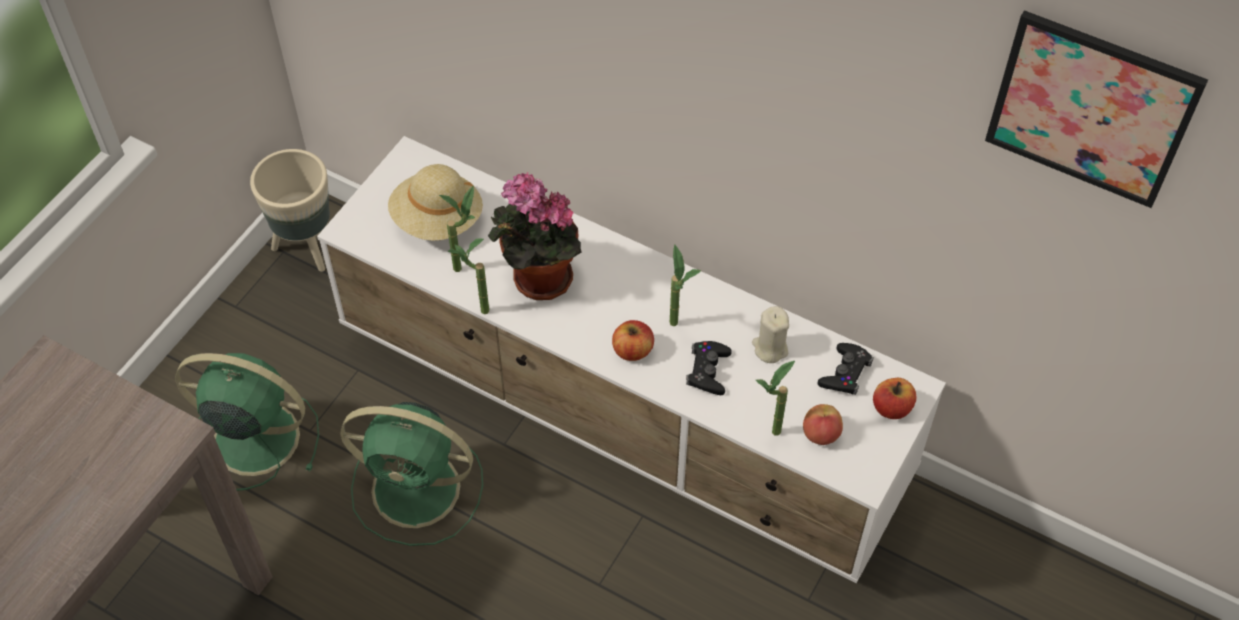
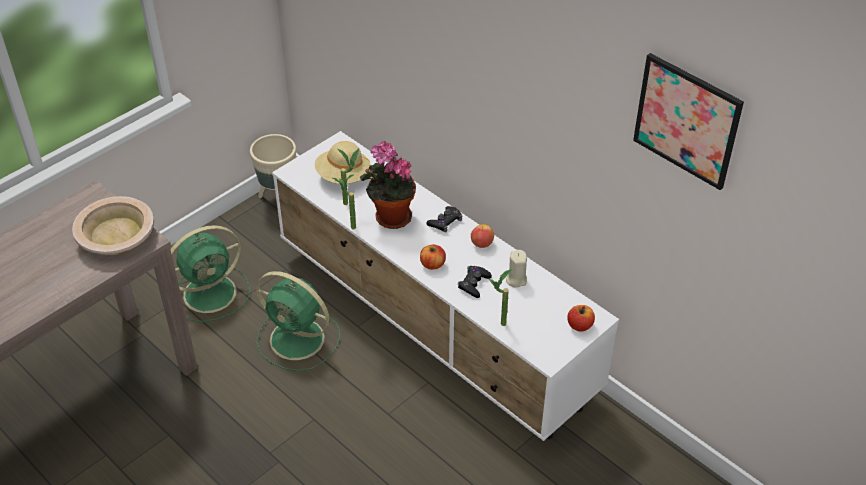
camera: 15 degrees right, 10 degrees down
(117, 438) = (116, 236): none -> beige bowl
(252, 437) = (212, 292): green fan -> green fan turned 120 degrees clockwise
(679, 329) = (465, 258): potted plant -> none
(820, 434) = (530, 330): apple -> apple (482, 244)
(845, 373) = (557, 301): black game controller -> black game controller (445, 222)

